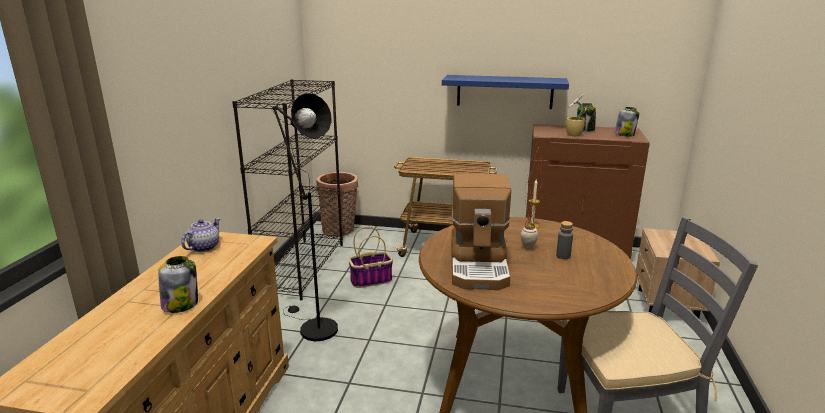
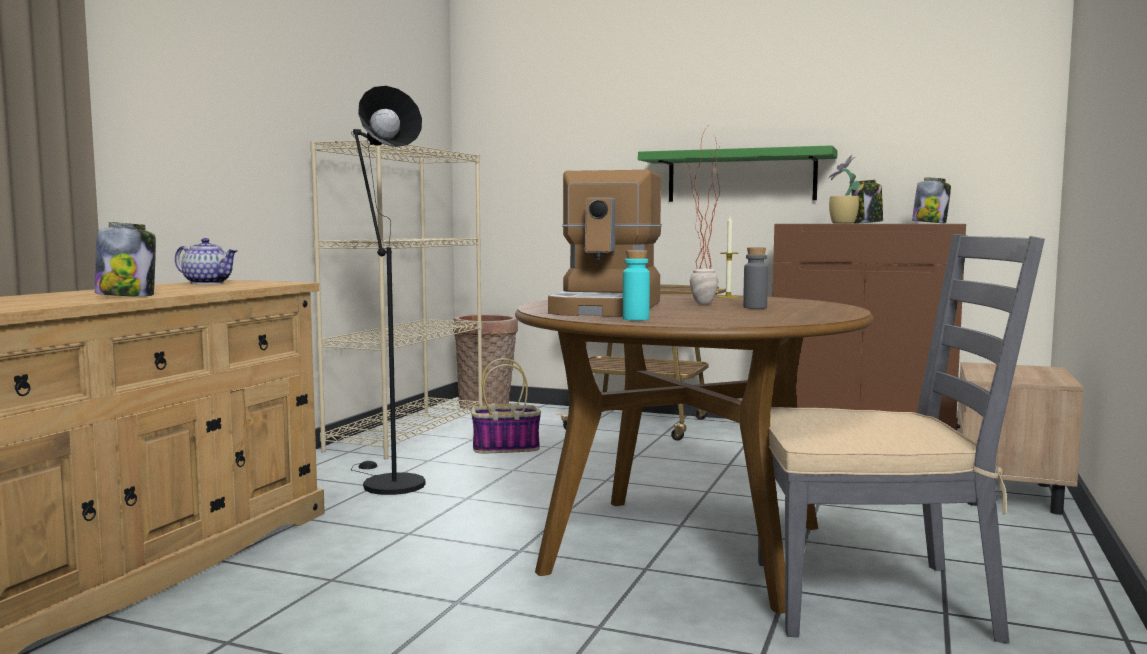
camera: 10 degrees right, 15 degrees down
(204, 247) = (208, 283): teapot -> teapot turned 75 degrees clockwise
(303, 267) = (408, 433): black bookcase -> beige bookcase
(504, 91) = (741, 177): blue shelf -> green shelf
(512, 296) = (635, 319): none -> turquoise bottle

